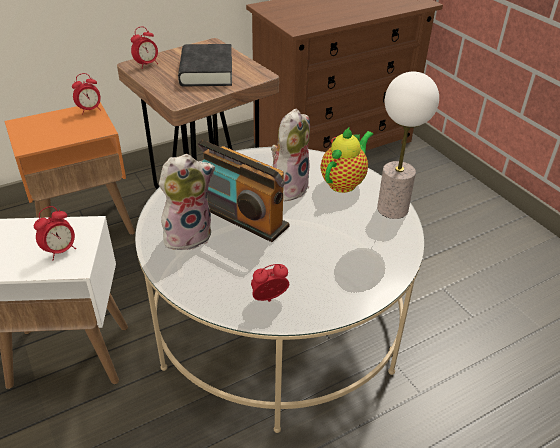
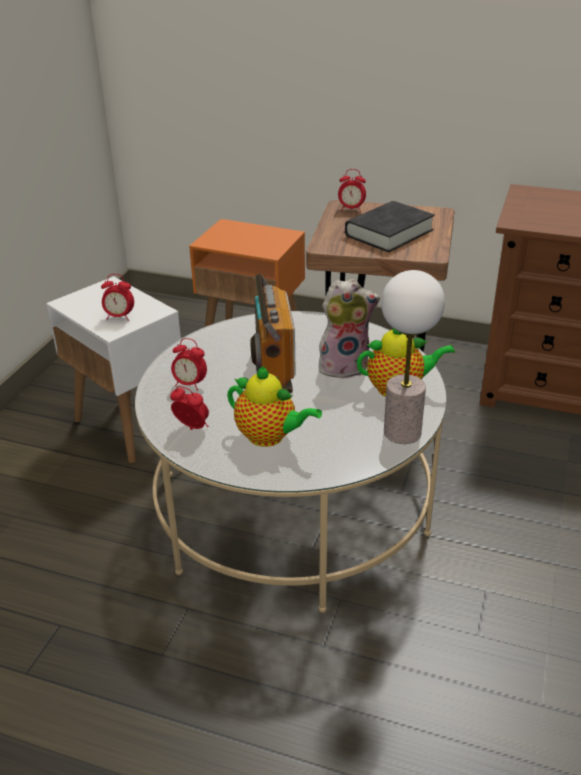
camera: 50 degrees right, 5 degrees down
(90, 110) = (286, 235): alarm clock -> alarm clock (190, 384)
(188, 235) = (214, 356): plush toy -> none
(329, 267) = (269, 437): none -> teapot

